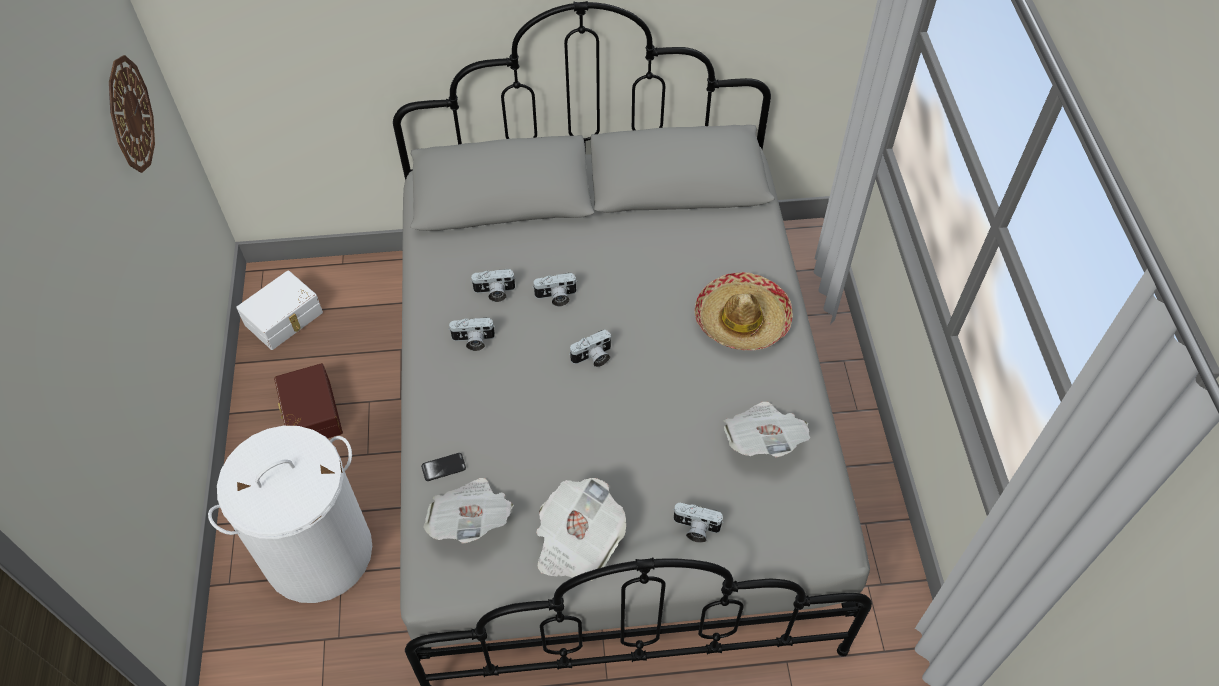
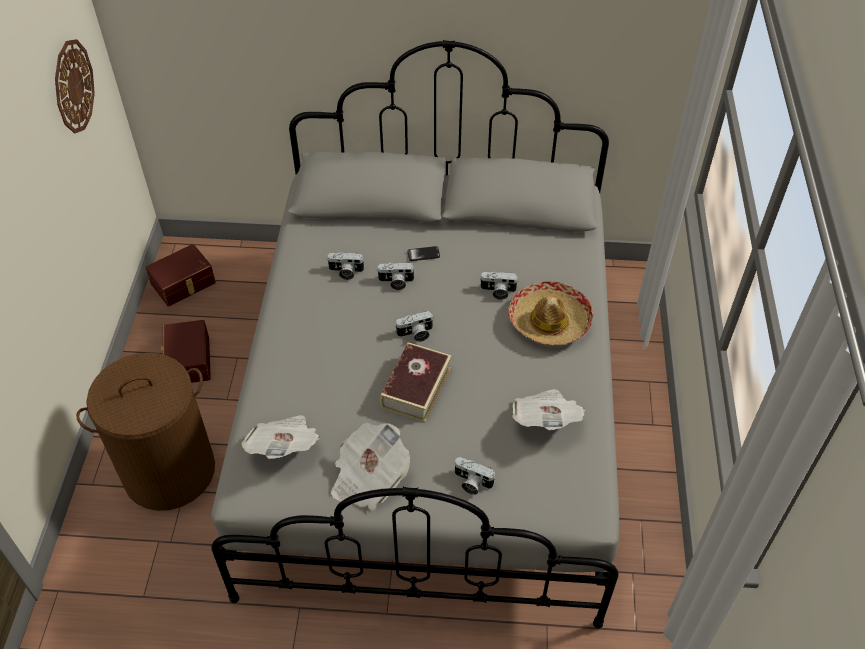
camera: 10 degrees right, 5 degrees down
(285, 319) = (184, 284): white storage box -> brown storage box
(318, 552) = (169, 470): white laundry basket -> brown laundry basket
(443, 467) = (272, 402): phone -> phone (423, 254)
(473, 341) = (319, 307): camera -> camera (497, 291)
(607, 423) = (416, 387): none -> book

